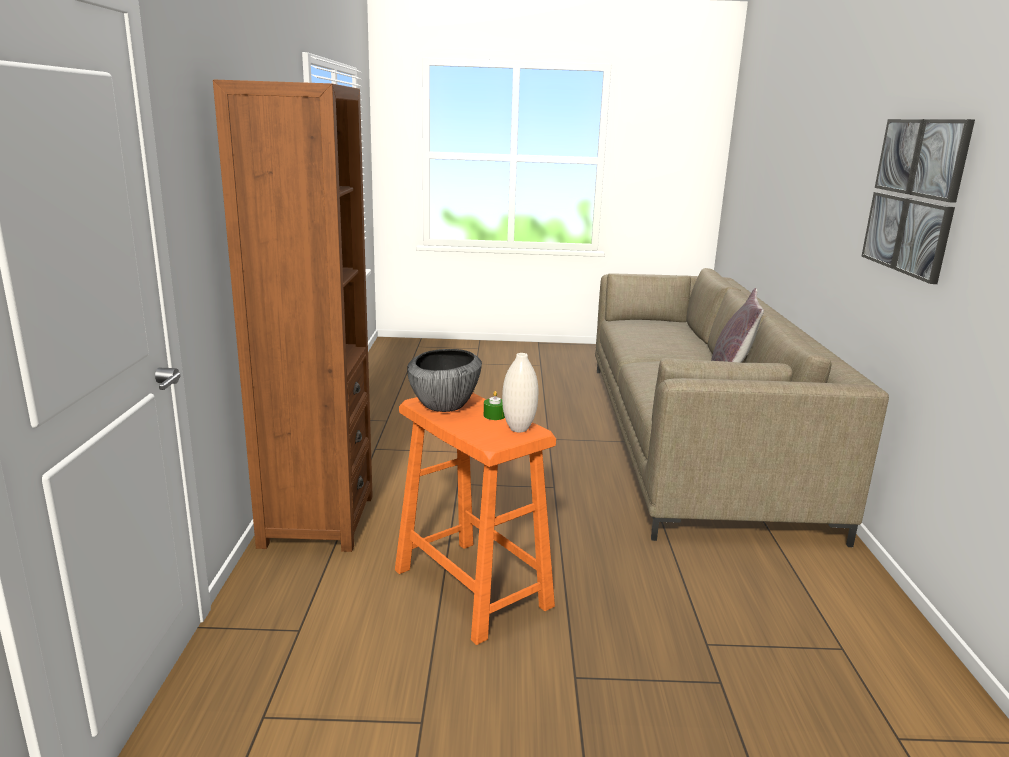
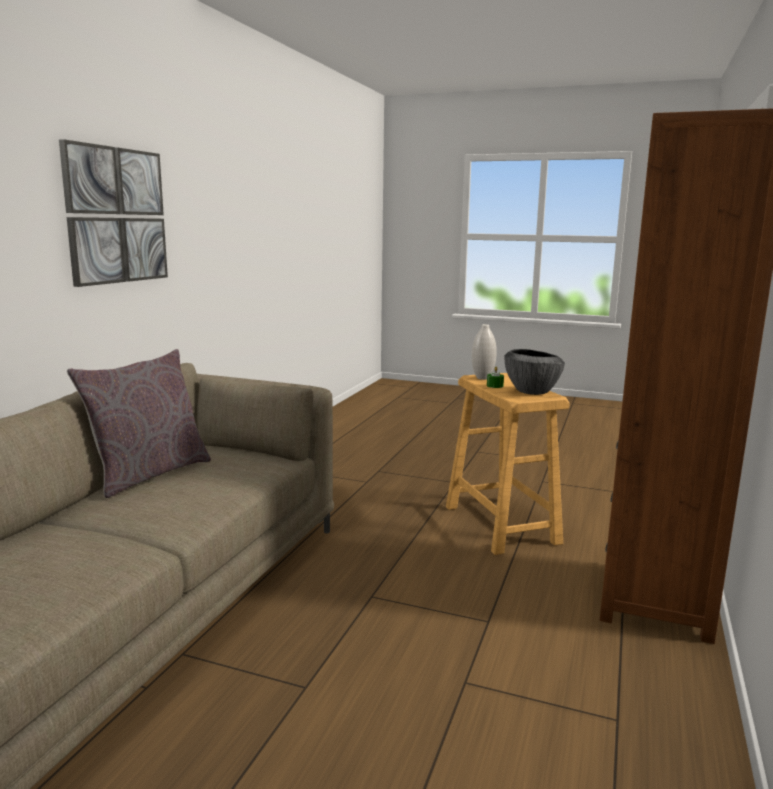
camera: 160 degrees left, 5 degrees down
(472, 589) = (500, 524): orange stool -> beige stool

